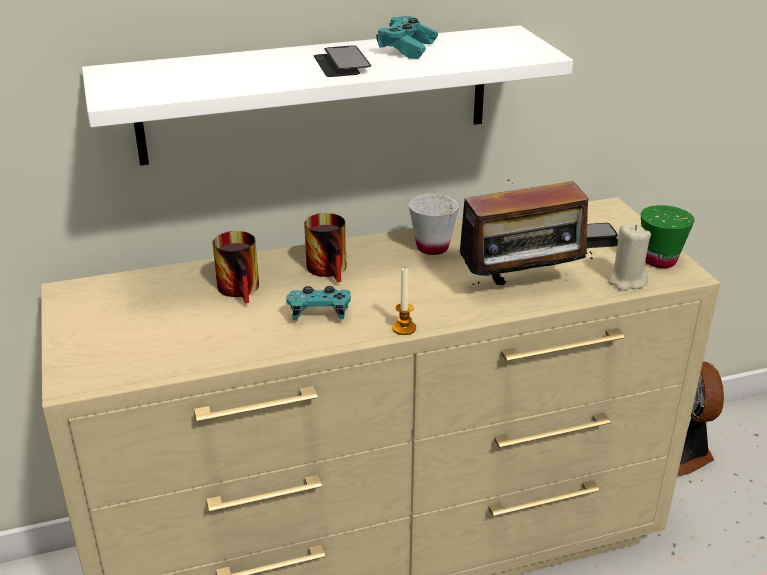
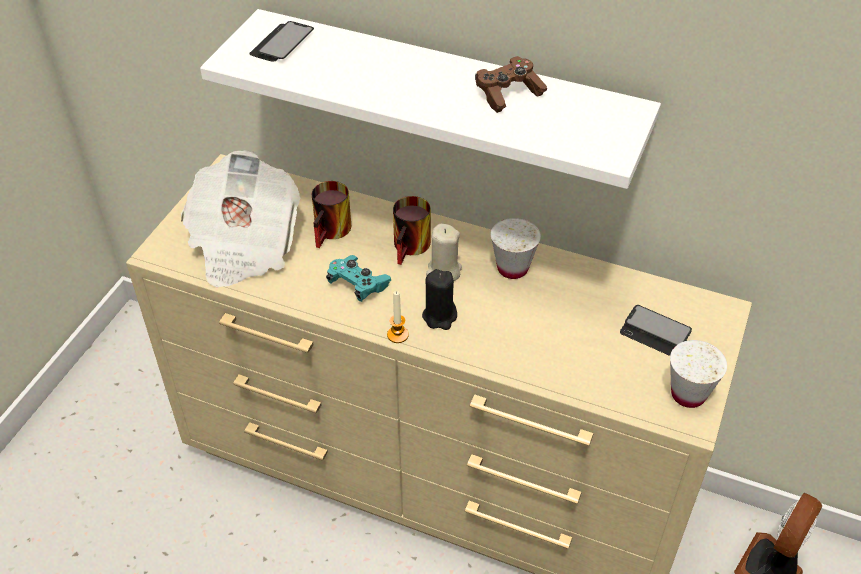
camera: 40 degrees right, 15 degrees up
(163, 335) = (243, 244): none -> newspaper
(341, 64) = (429, 91): phone -> phone (282, 43)
(407, 49) = (508, 94): turquoise game controller -> brown game controller
(420, 300) = (440, 316): none -> black candle
(521, 287) = (532, 350): radio -> none
(626, 281) = (627, 398): beige candle -> beige candle (443, 271)
(659, 260) = (688, 394): green cup -> white cup

